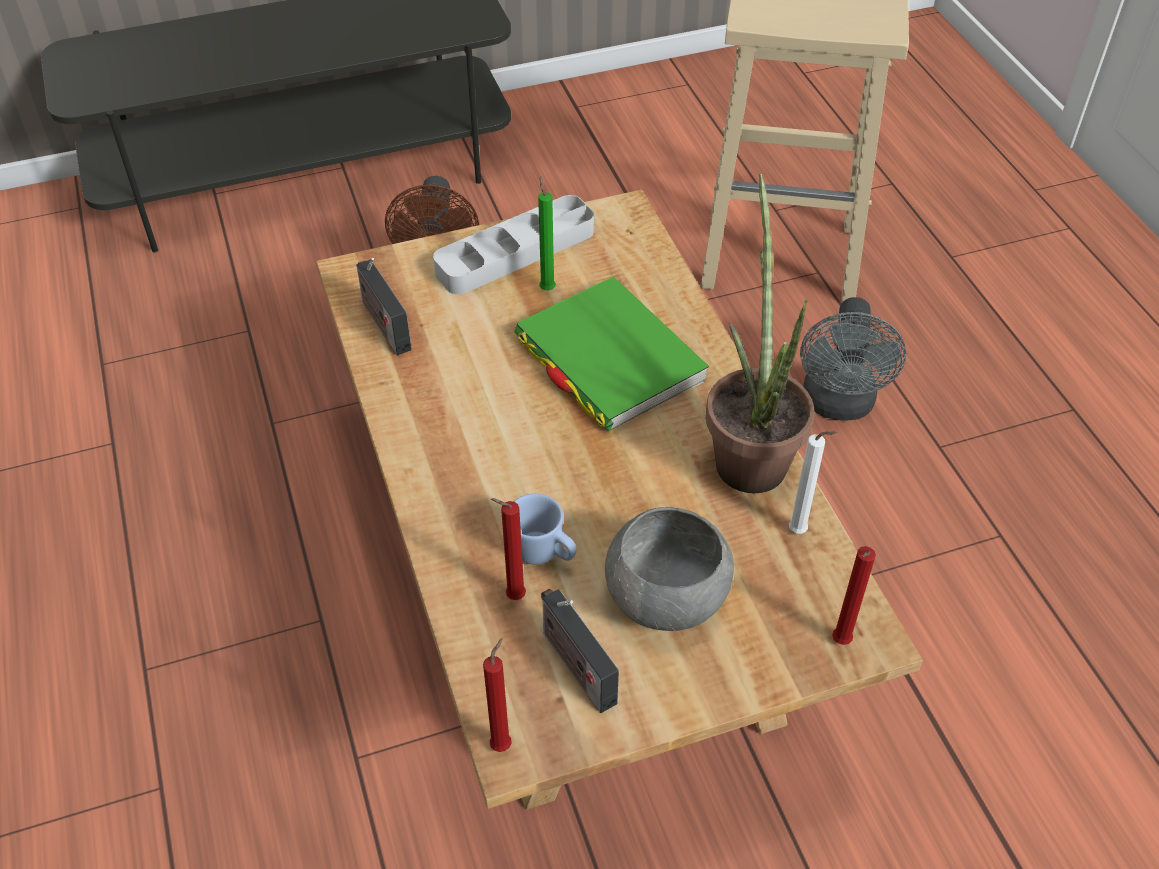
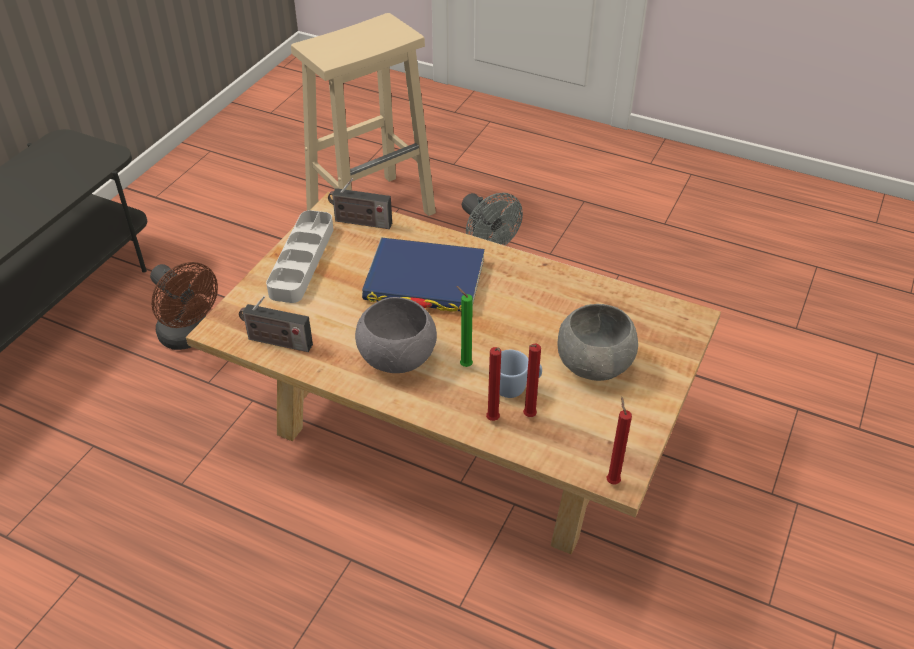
camera: 45 degrees left, 5 degrees down
(470, 424) = (396, 357): none -> grey bowl
(547, 288) = (344, 268): green candle -> green candle (464, 365)
(575, 664) = (595, 422): radio -> radio (360, 222)
(609, 359) = (424, 280): green book -> blue book
(748, 453) = (545, 278): potted plant -> none
(800, 531) = (610, 296): white candle -> none
(839, 643) = (684, 328): red candle -> red candle (493, 421)

